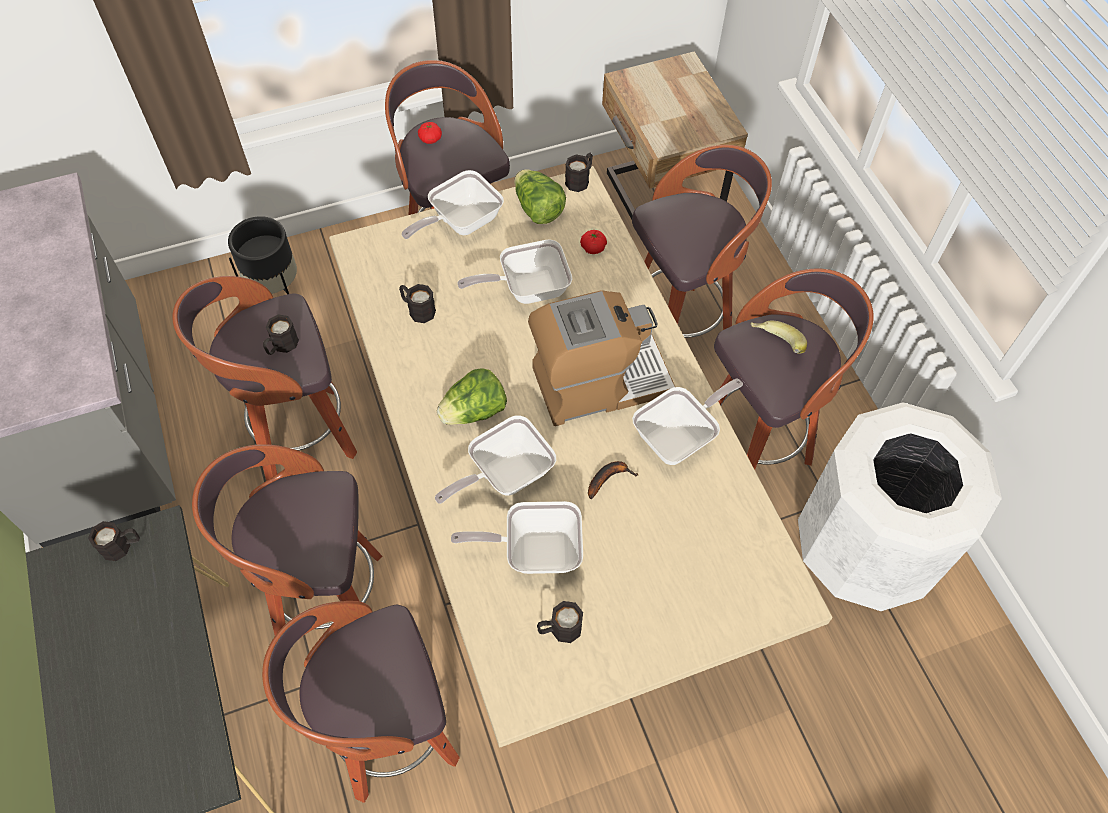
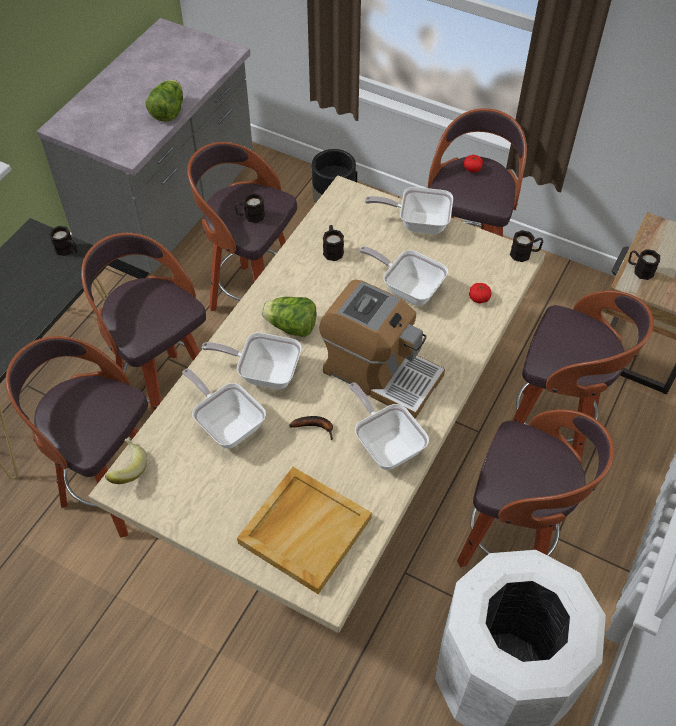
camera: 50 degrees right, 5 degrees down
(537, 209) = (474, 250): lettuce -> lettuce (168, 112)
(559, 629) = (186, 474): black mug -> black mug (639, 270)
(679, 437) = (386, 444): frying pan -> frying pan turned 135 degrees counterclockwise
(712, 570) = (305, 529): none -> beige tray
(774, 345) = (532, 457): banana -> banana (126, 468)

